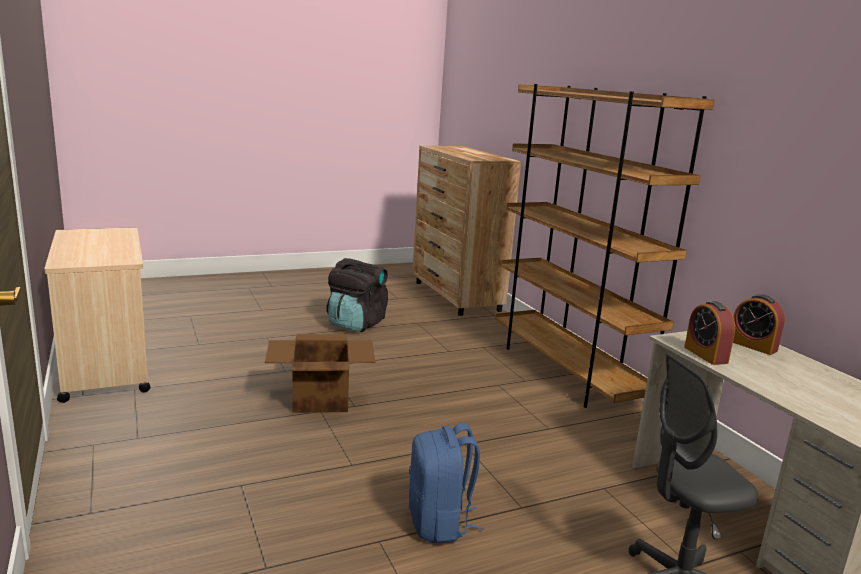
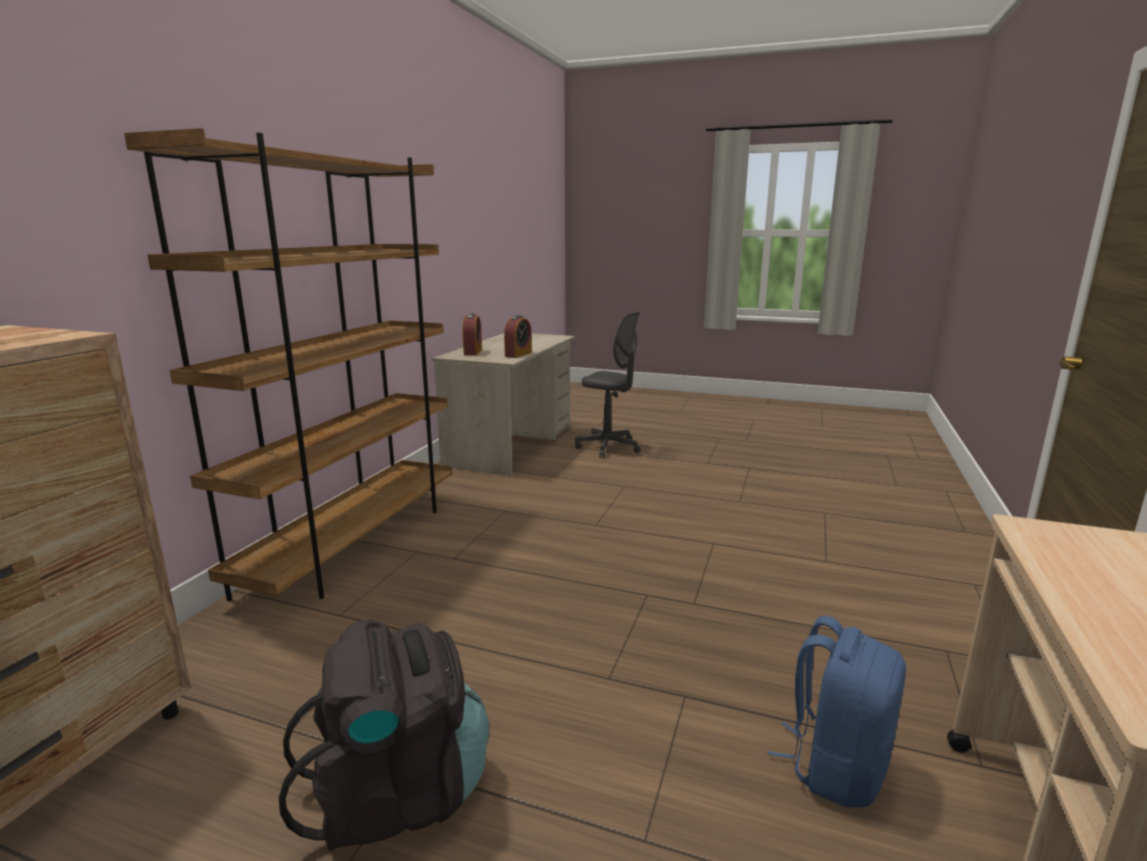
camera: 135 degrees left, 0 degrees up
(319, 399) = (680, 620): cardboard box -> none
(439, 523) = (689, 496): blue backpack -> blue backpack (835, 766)

